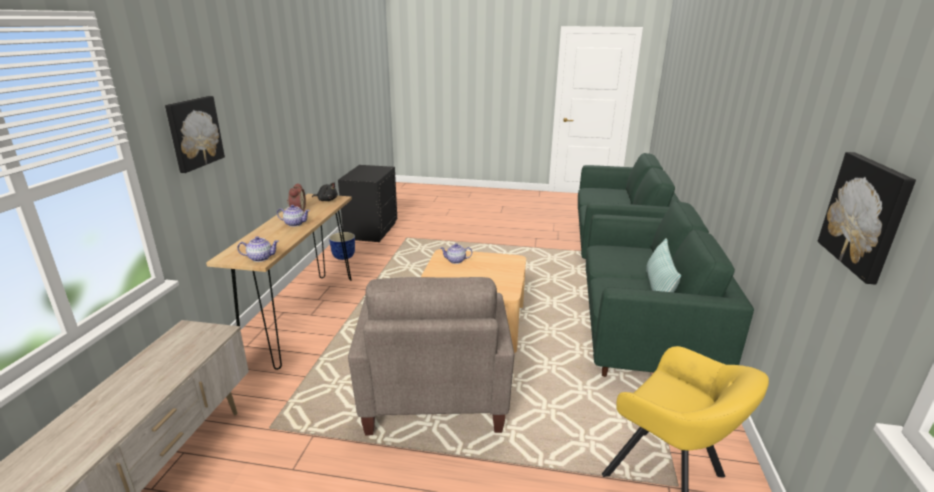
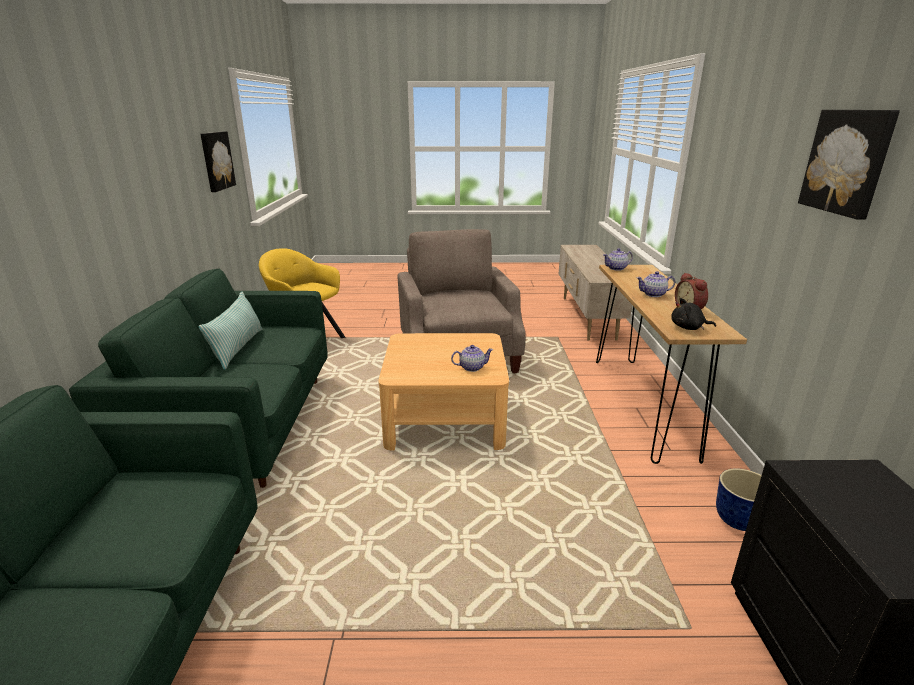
camera: 170 degrees right, 0 degrees up
(194, 133) = (718, 169): picture -> picture (848, 162)

